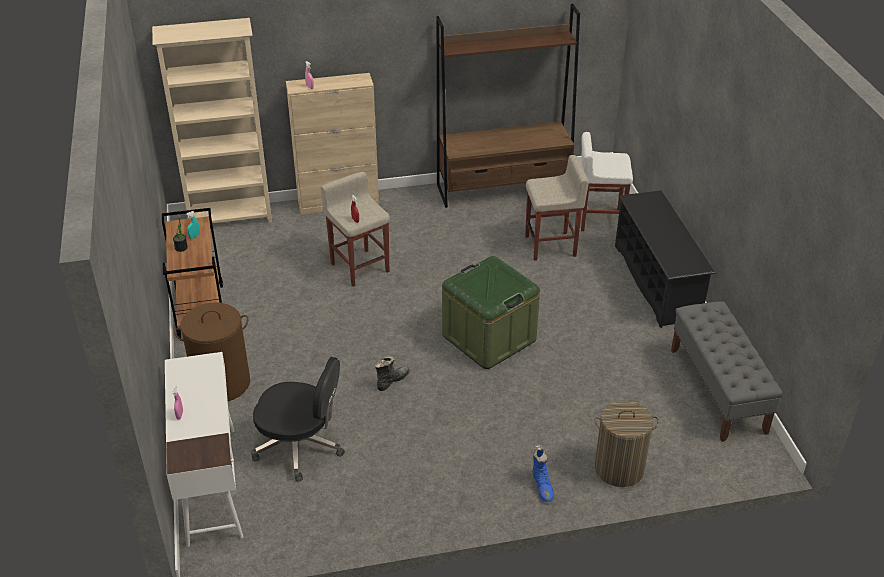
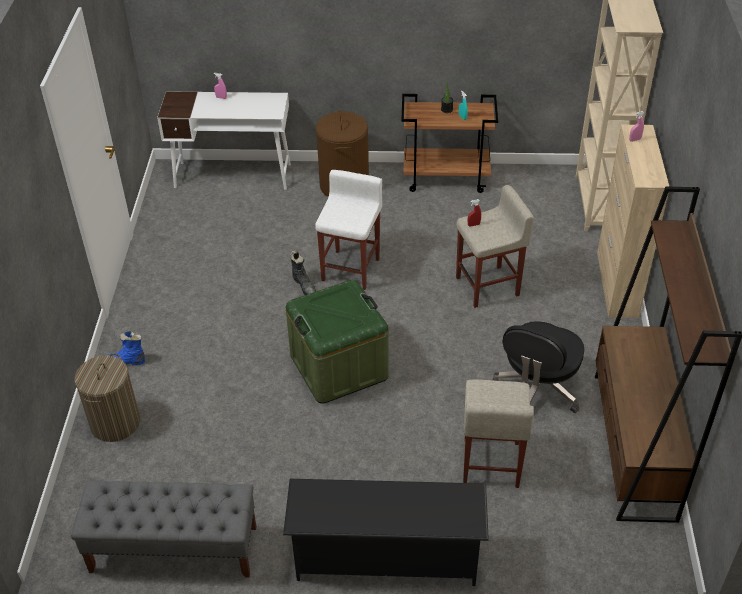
camera: 105 degrees right, 5 degrees up
(300, 446) = (249, 223): black office chair -> black office chair (537, 389)
(599, 220) = (541, 535): white stool -> white stool (351, 269)

